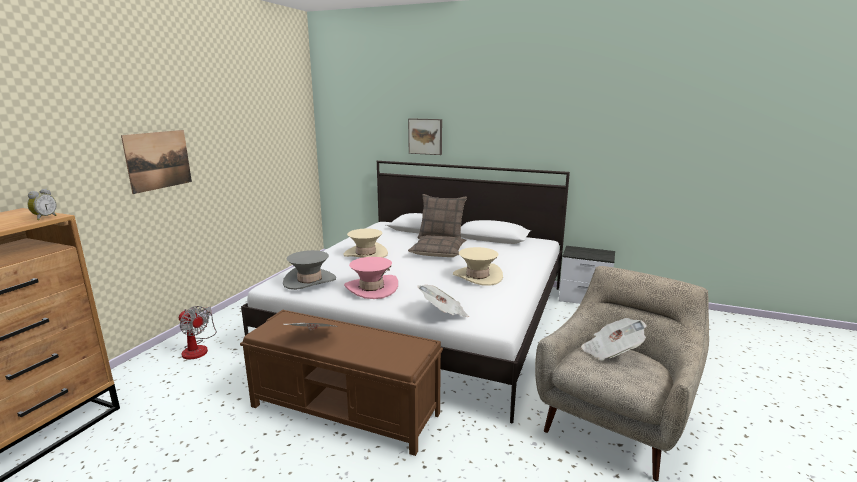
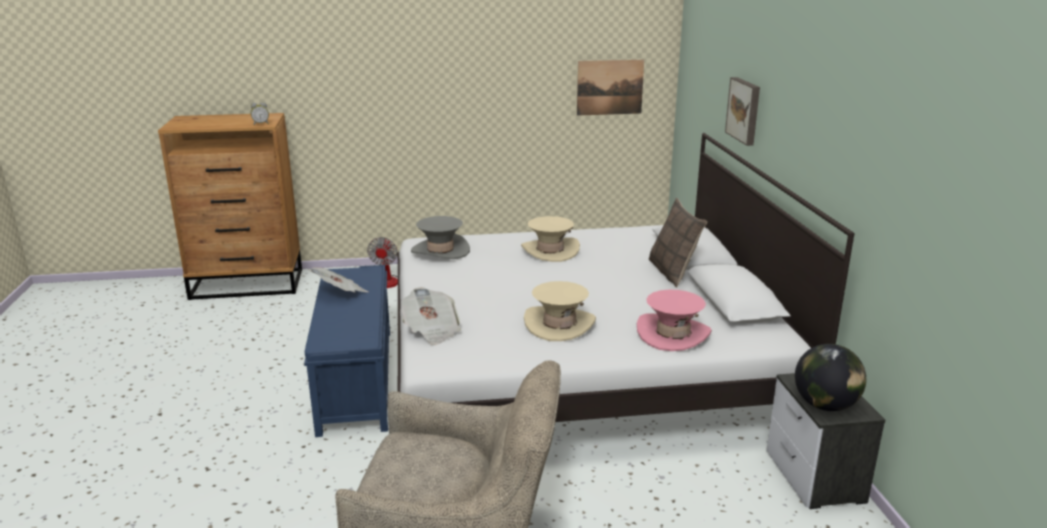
camera: 60 degrees right, 5 degrees up
(158, 160) = (412, 88): picture -> picture (610, 87)
(345, 410) = (356, 380): brown bench -> blue bench
(371, 288) = (455, 281): pink hat -> pink hat (673, 334)
(438, 252) = (614, 284): pillow -> none
(597, 256) = (825, 405): none -> globe
(611, 352) = (448, 457): newspaper -> none

